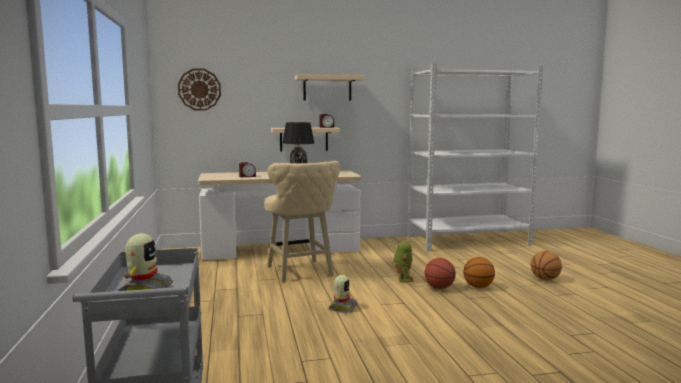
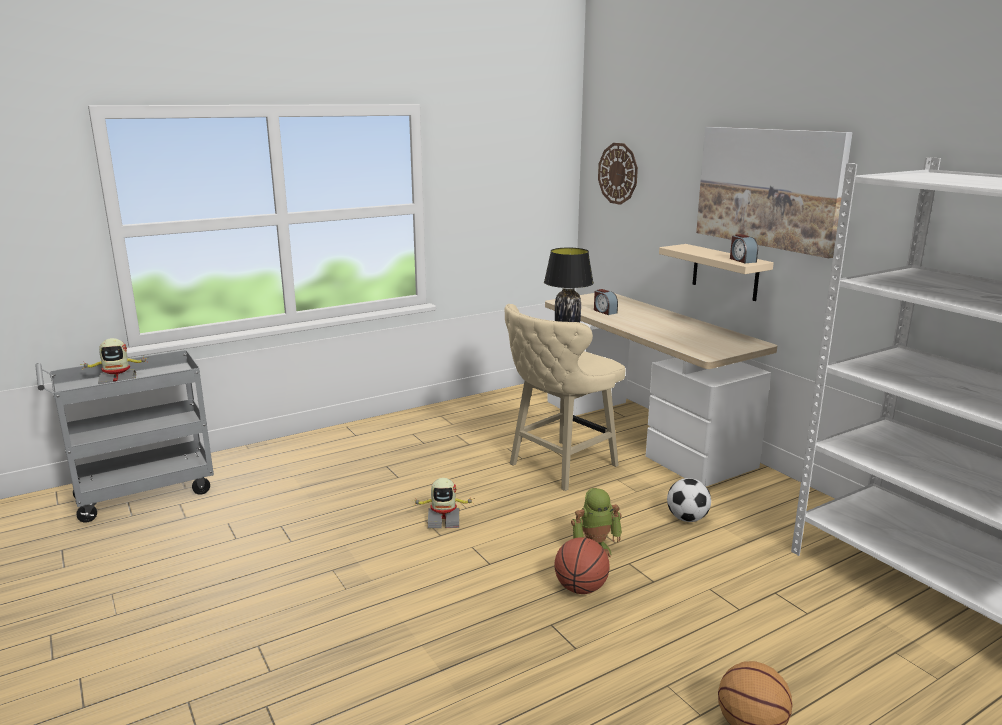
camera: 70 degrees right, 10 degrees up
(327, 88) = (768, 187): beige shelf -> picture
(386, 259) = (687, 518): none -> football
(478, 287) = (620, 631): basketball -> none

